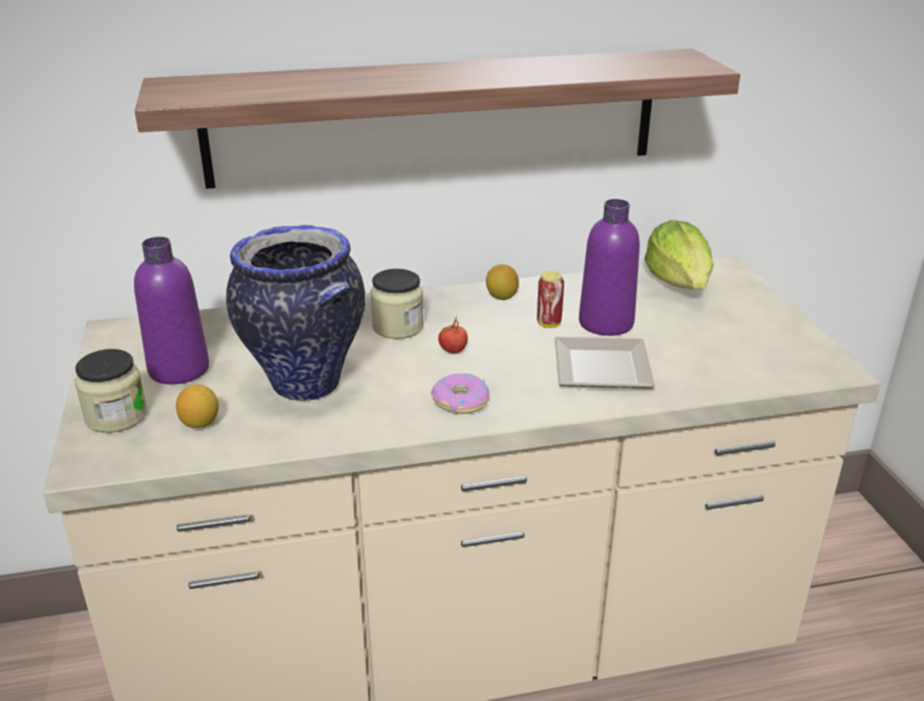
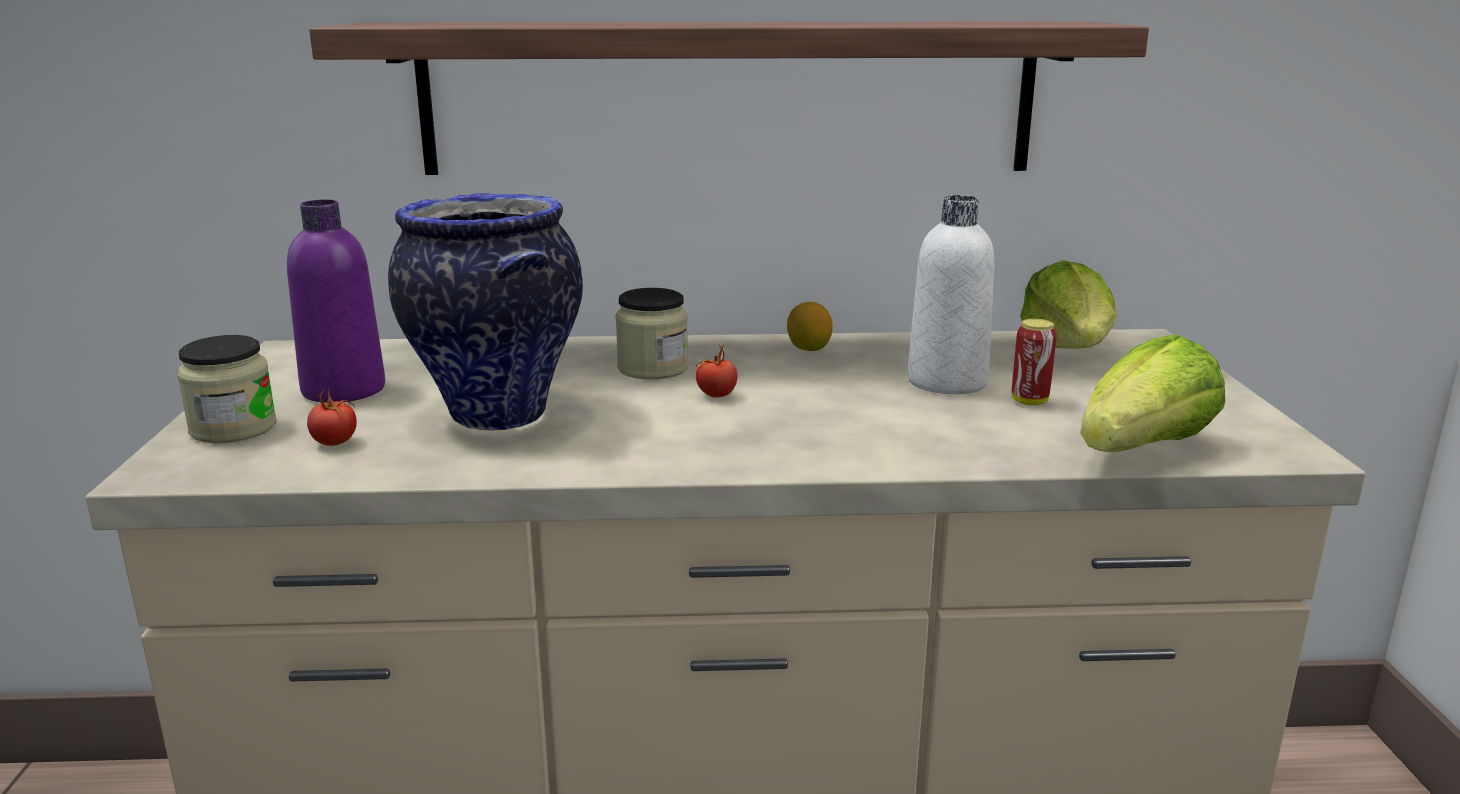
camera: 10 degrees right, 10 degrees down
(200, 423) = (335, 443): lemon -> tomato
(460, 401) = (702, 446): donut -> none
(549, 324) = (864, 378): can -> can (1029, 401)
(599, 370) = (918, 428): plate -> none
(606, 323) = (947, 382): purple bottle -> white bottle
(746, 376) = (1143, 450): none -> lettuce

